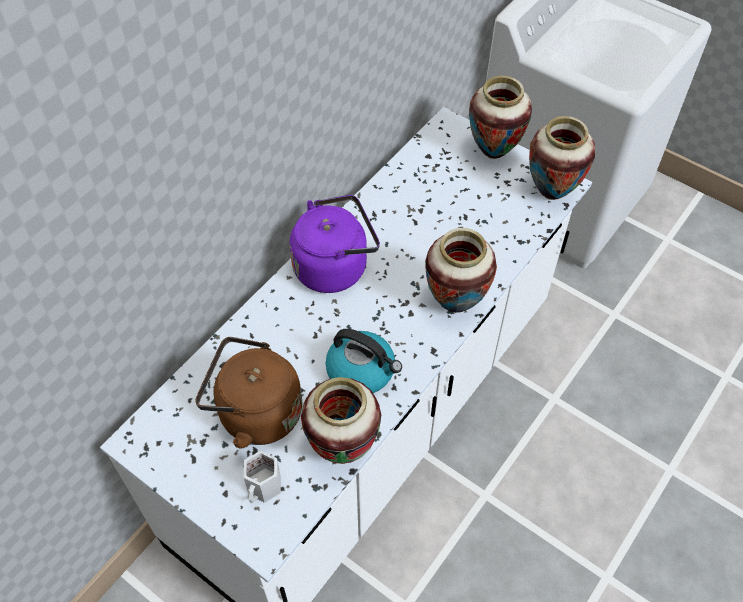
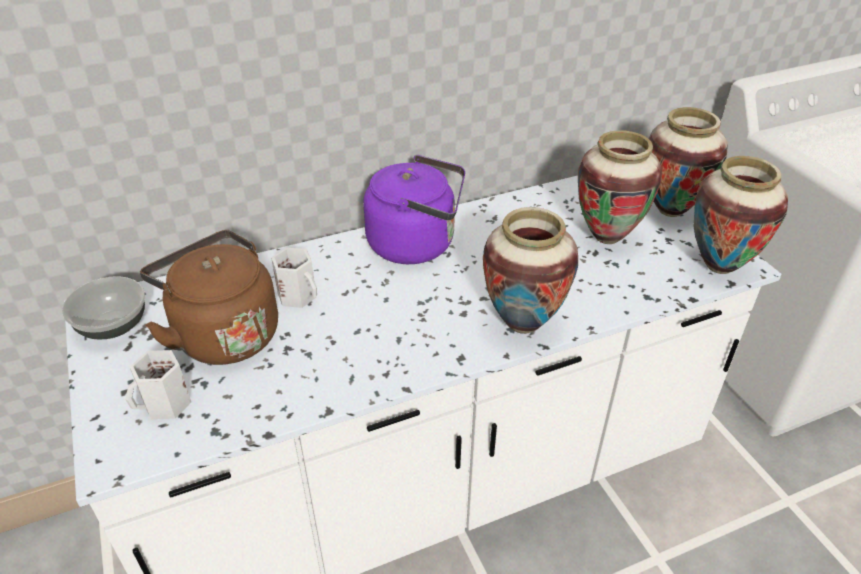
camera: 30 degrees right, 15 degrees down
(165, 448) = (114, 325): none -> bowl
(283, 354) = (299, 295): none -> white mug
(343, 449) = (278, 407): vase -> vase (607, 237)
(362, 371) = (365, 344): kettle -> none

